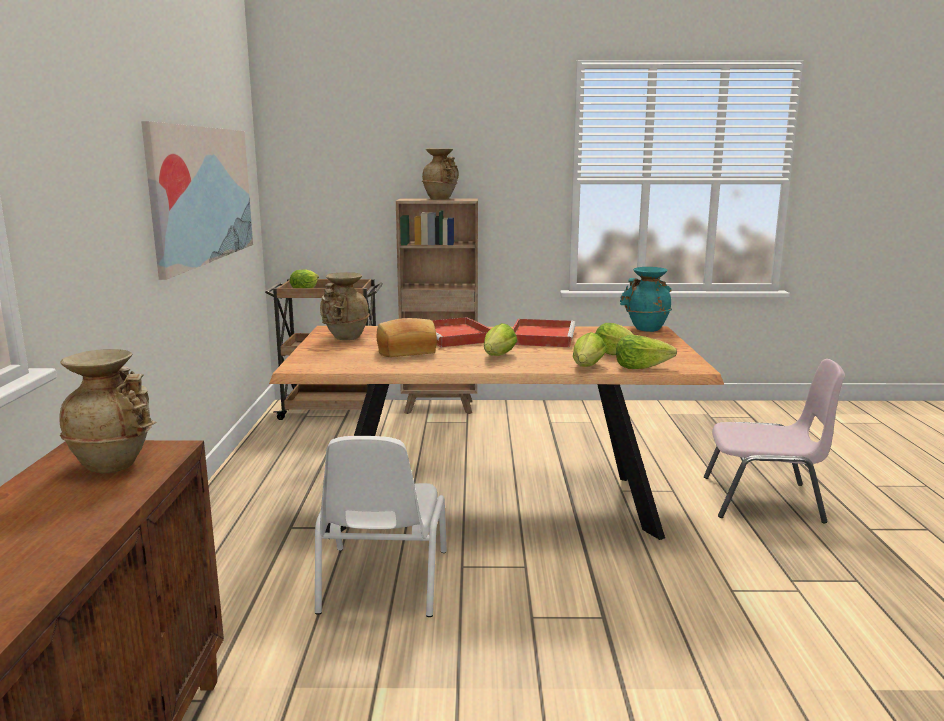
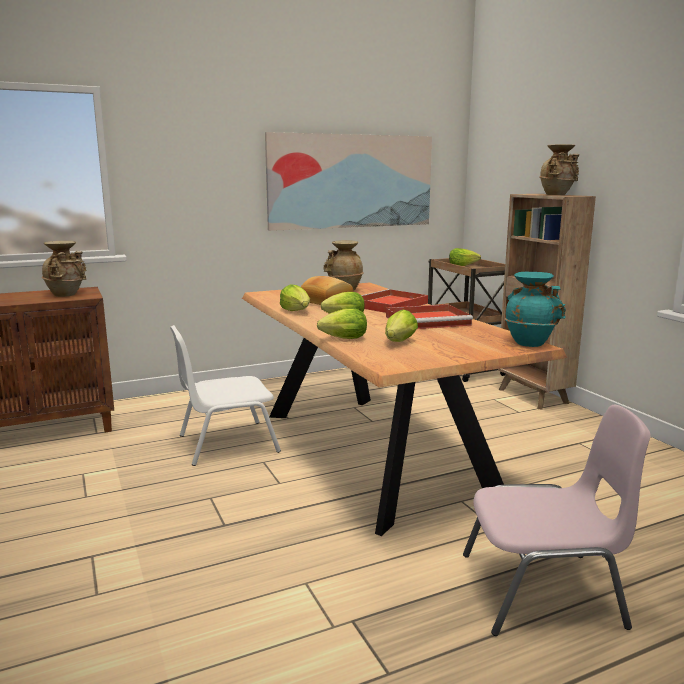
camera: 65 degrees right, 0 degrees up
(641, 367) = (365, 351): lettuce -> lettuce (297, 311)
(764, 500) = (543, 591): pink chair -> pink chair turned 75 degrees counterclockwise

